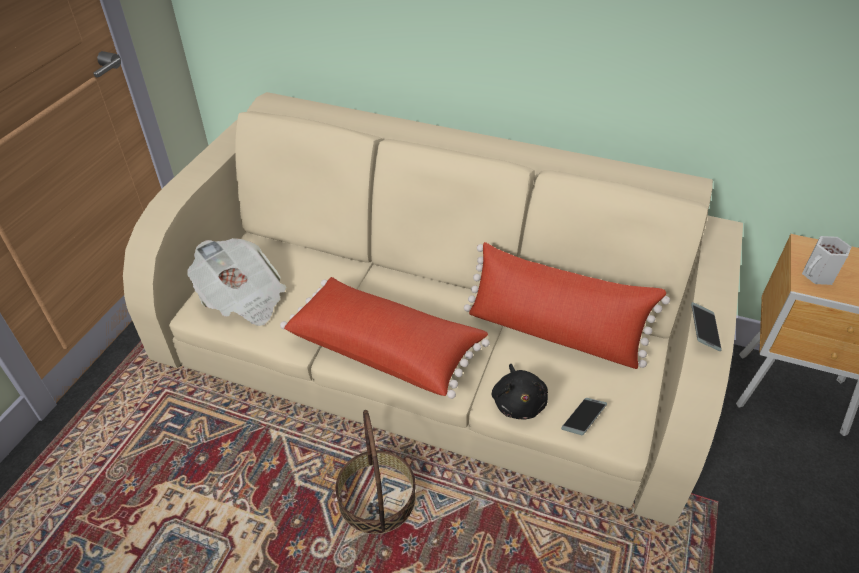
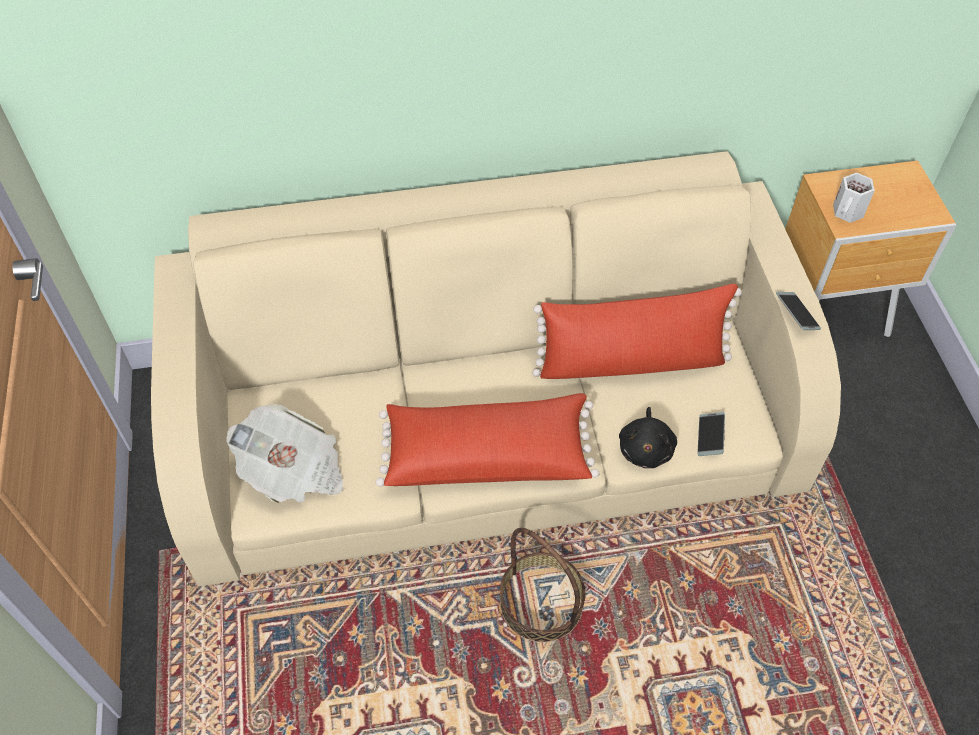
camera: 30 degrees left, 10 degrees up
(518, 402) = (646, 448): black plush toy -> black plush toy turned 45 degrees clockwise

